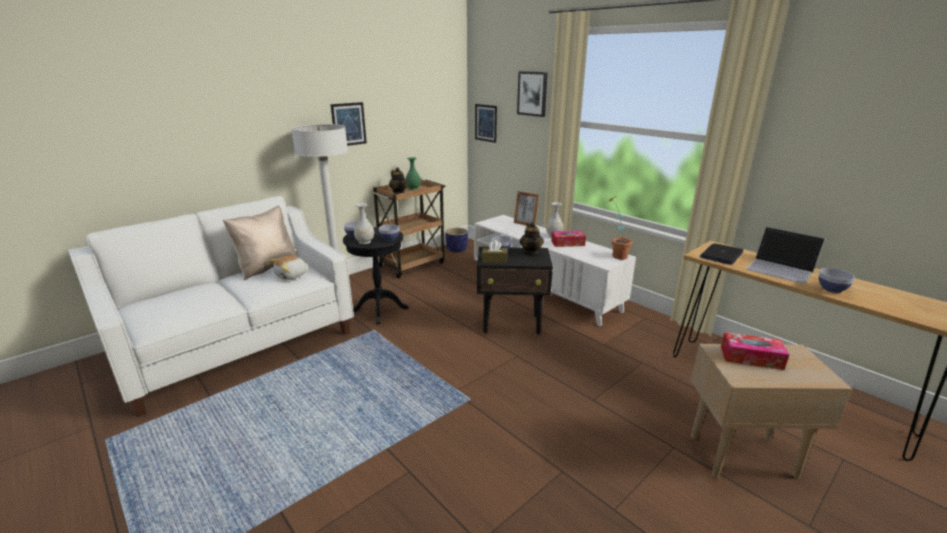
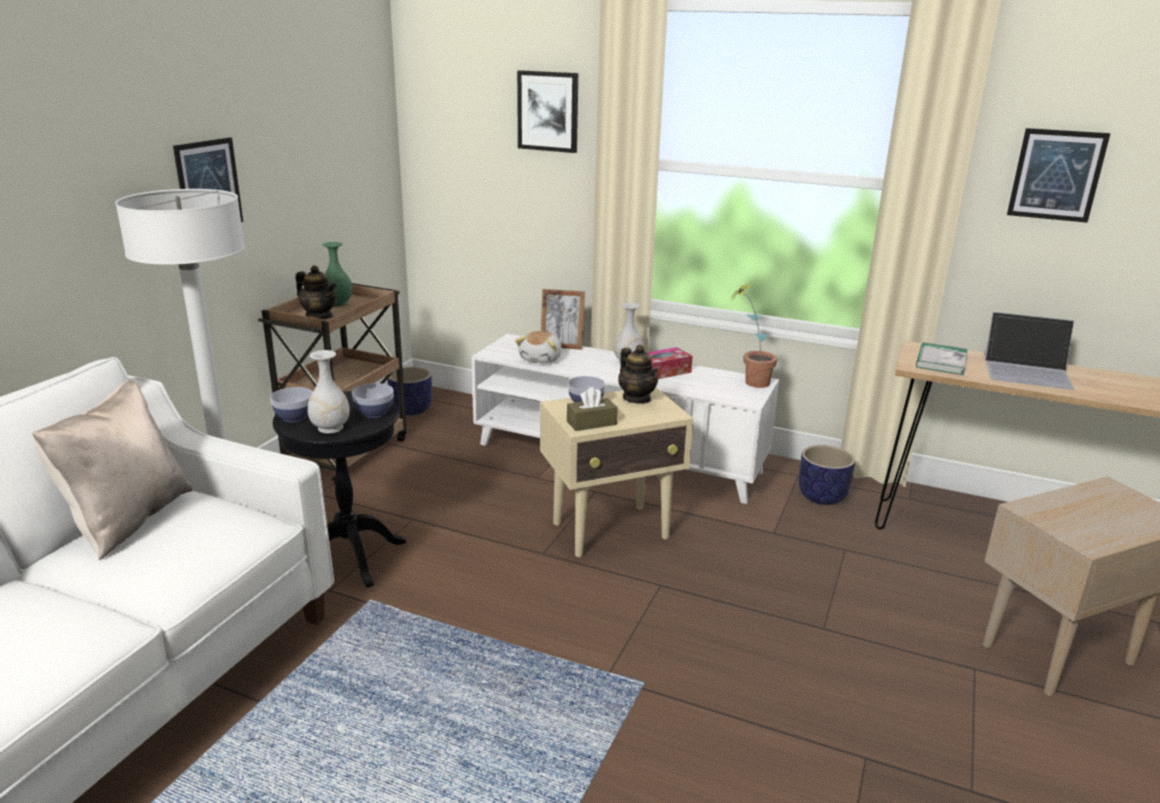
camera: 25 degrees left, 0 degrees up
(292, 275) = (207, 527): plush toy -> plush toy (541, 359)
(486, 123) = (446, 165): picture -> picture (1056, 175)
(512, 324) = (612, 531): black side table -> beige side table
(651, 332) = (822, 496): none -> planter
(721, 255) = (941, 361): laptop -> book
(751, 358) = (1073, 510): tissue box -> none
(831, 289) = (1108, 391): bowl -> none

